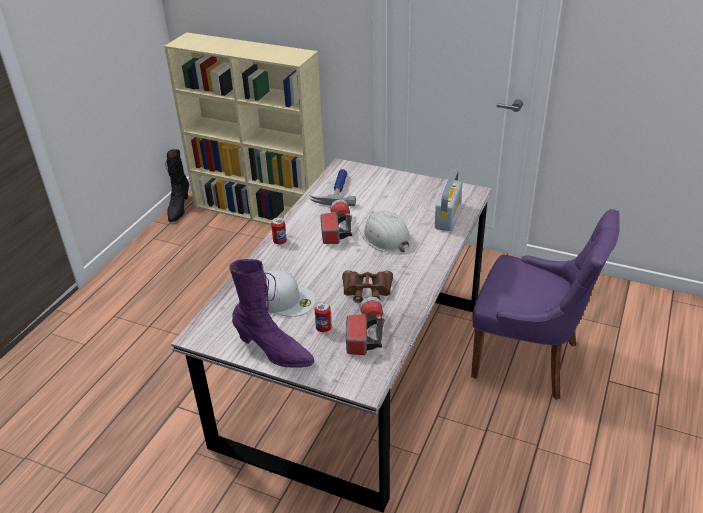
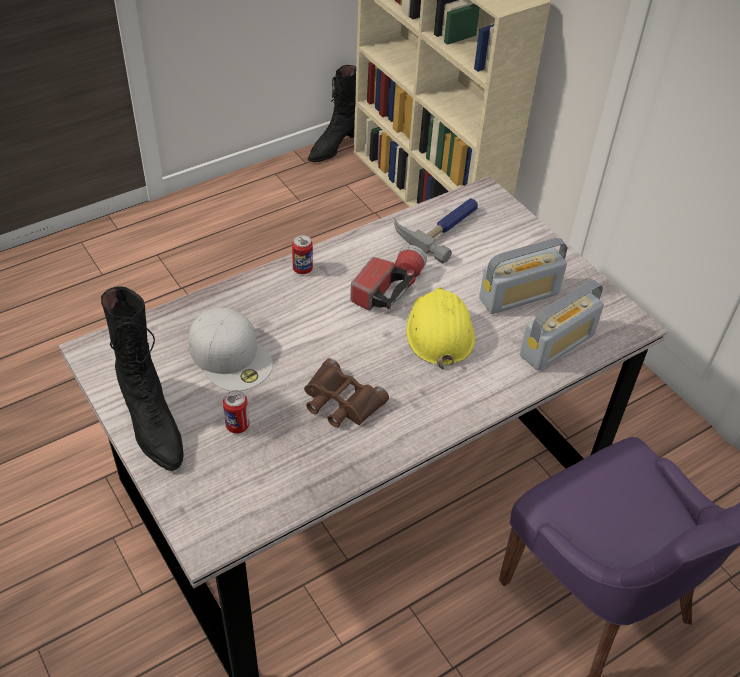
camera: 30 degrees right, 10 degrees up
(274, 351) = (152, 424): purple boot -> black boot
(365, 333) = (278, 464): flashlight -> none
(384, 237) = (439, 332): white hard hat -> yellow hard hat
(407, 204) = (519, 296): none -> radio

